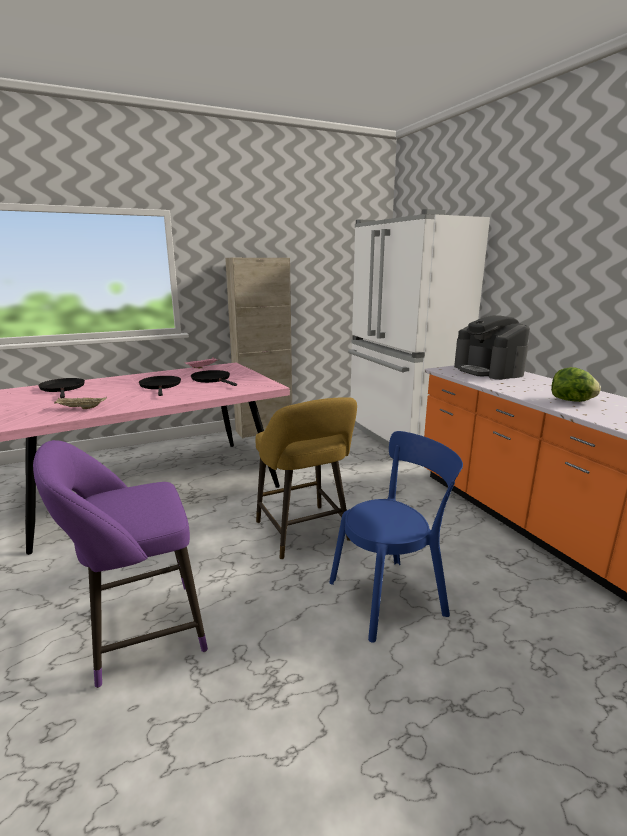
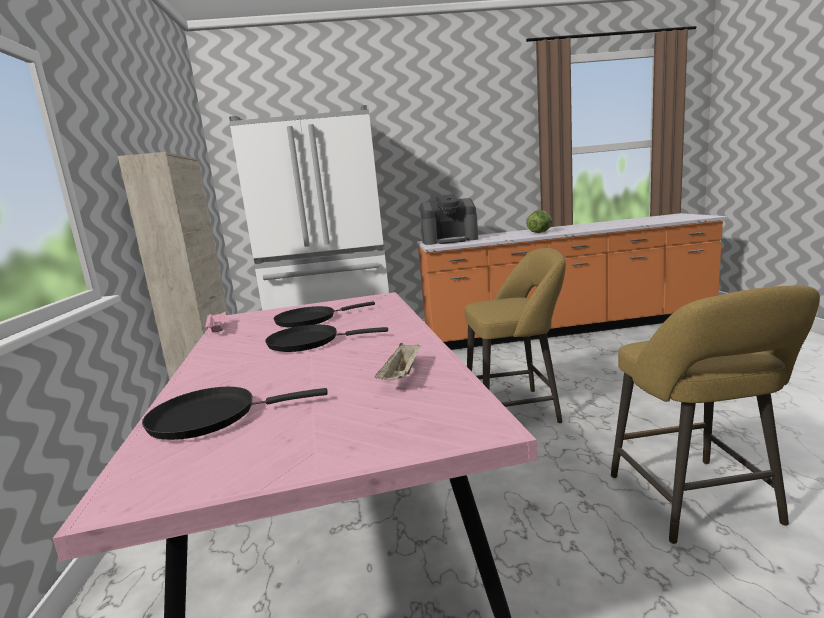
camera: 70 degrees left, 5 degrees down
(139, 634) = (697, 504): purple stool -> yellow stool
(391, 596) = (613, 383): blue chair -> none

